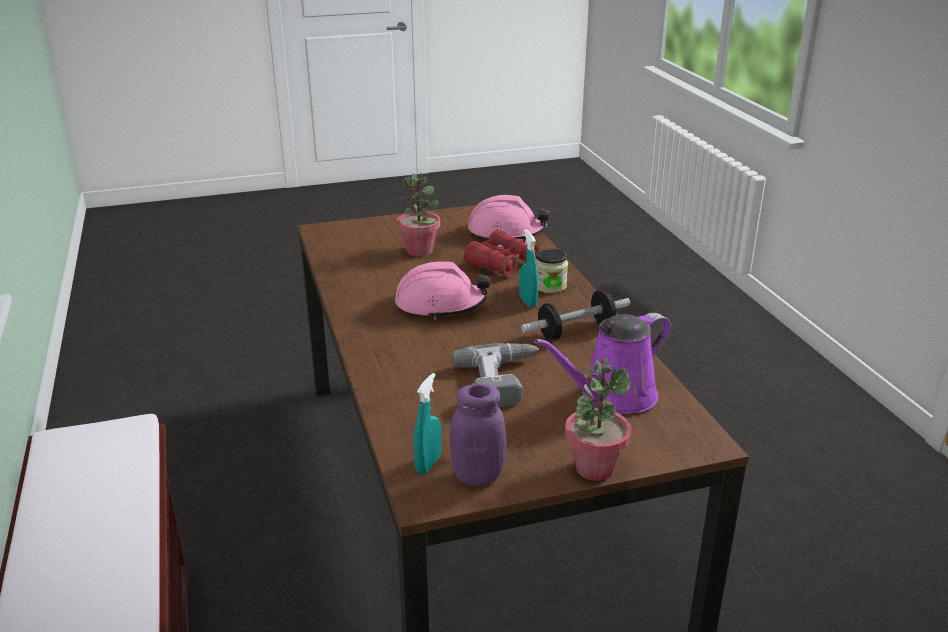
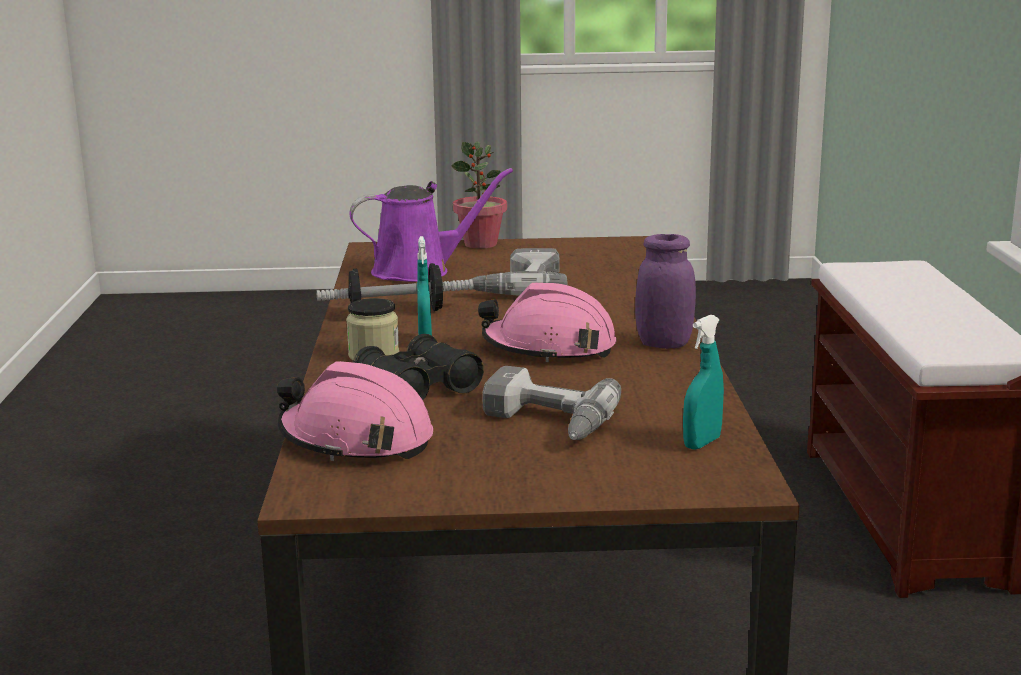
camera: 165 degrees left, 10 degrees down
(420, 251) = (545, 422): potted plant -> power drill
(428, 464) = (618, 253): turquoise spray bottle -> turquoise spray bottle (702, 443)
(478, 476) = (579, 247): purple jar -> purple jar (664, 344)
(501, 264) = (418, 389): red binoculars -> black binoculars

